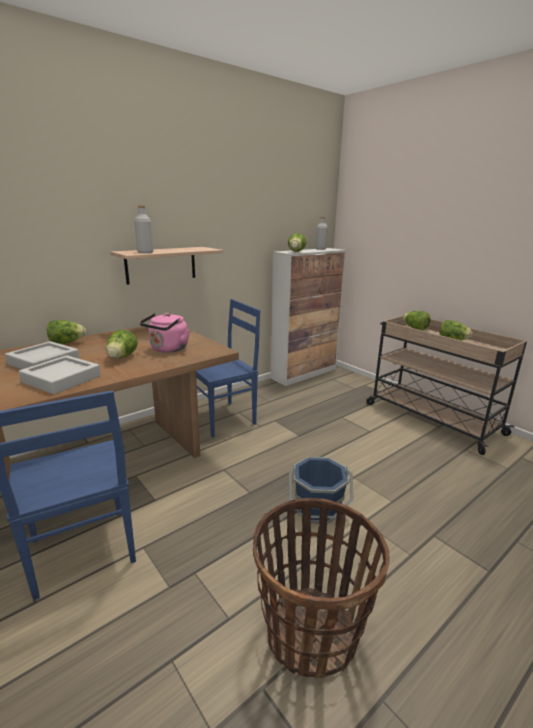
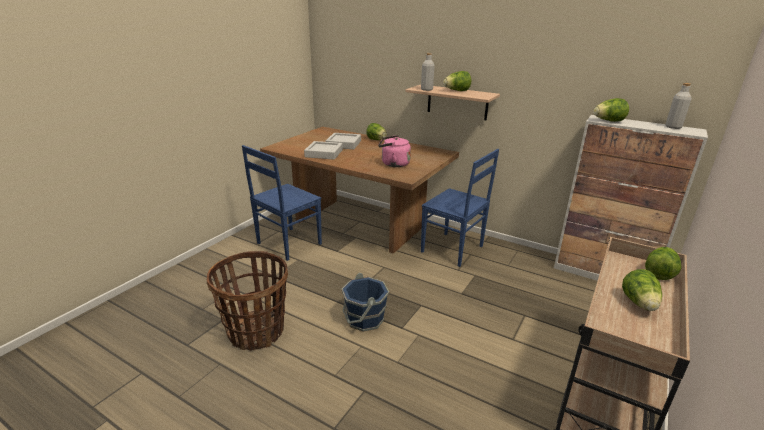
camera: 70 degrees right, 5 degrees up
(121, 358) = (366, 157): lettuce -> lettuce (457, 91)

